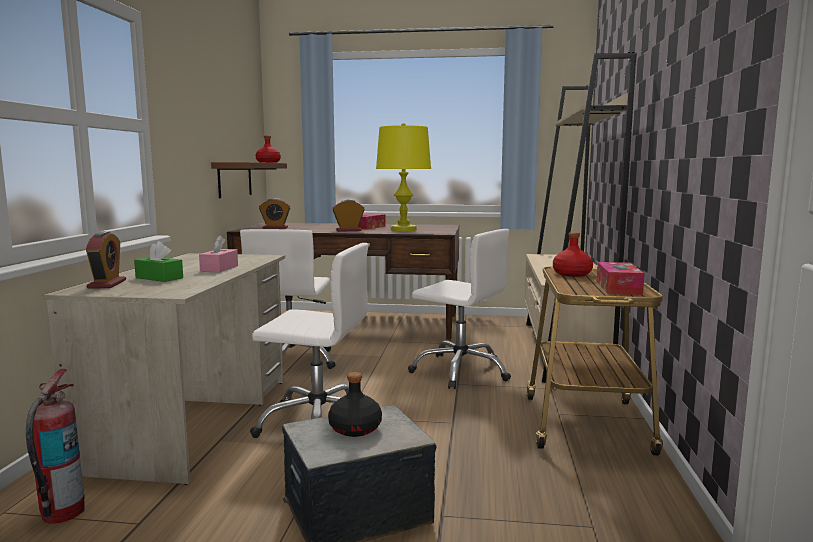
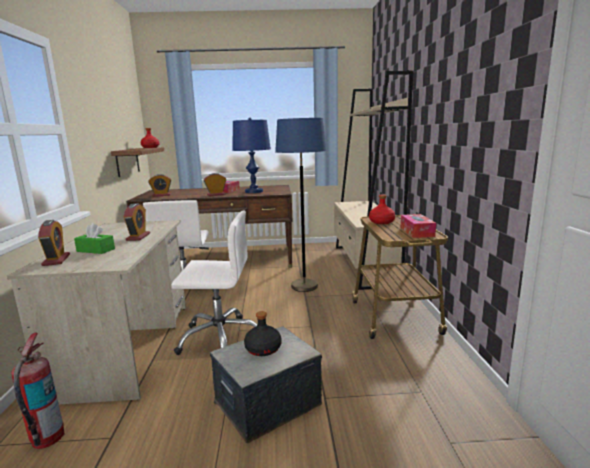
camera: 10 degrees left, 5 degrees up
(219, 268) = (138, 237): pink tissue box -> alarm clock
(403, 229) = (254, 191): yellow table lamp -> blue table lamp
(461, 371) = (304, 286): white office chair -> blue floor lamp

